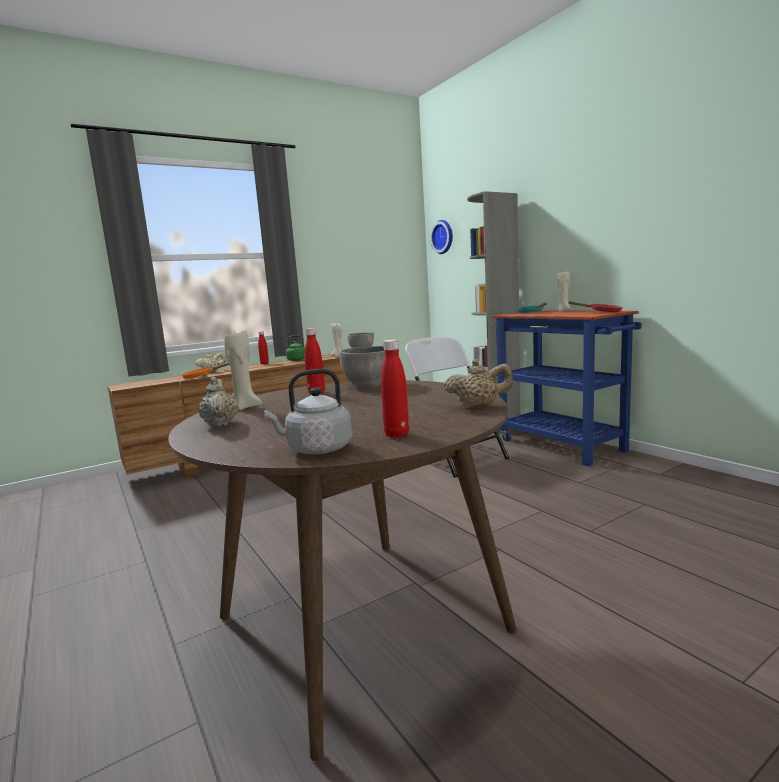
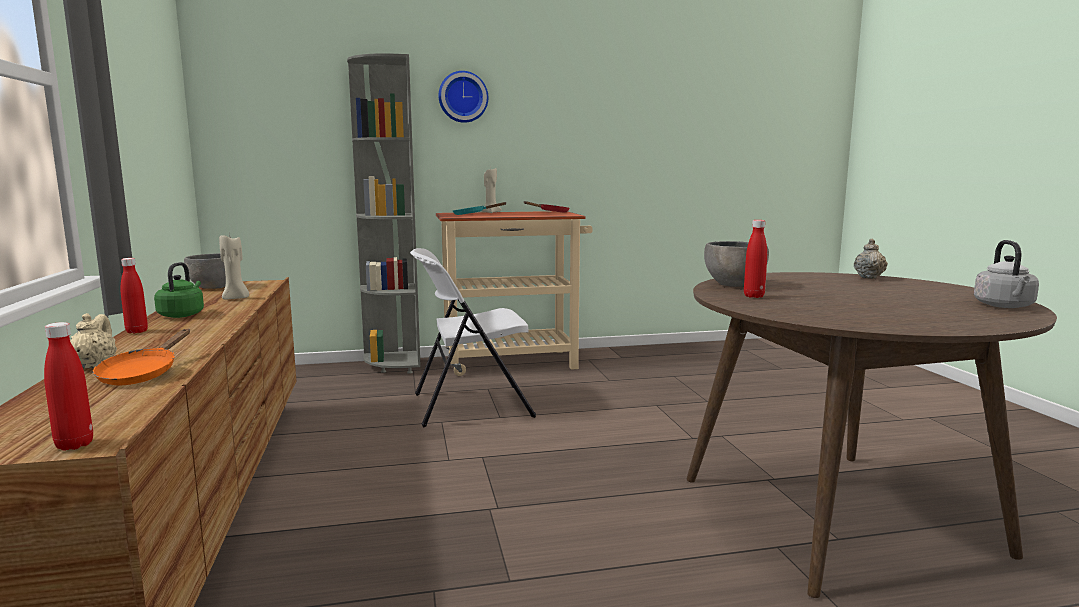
camera: 70 degrees left, 0 degrees up
(221, 424) = (902, 321): beige teapot -> none
(245, 407) = (815, 314): beige candle -> none
(396, 434) = (958, 293): red bottle -> red bottle (74, 445)
(444, 237) = (241, 97): wall clock -> wall clock (463, 97)
(562, 446) = (512, 363): blue cart -> beige cart

